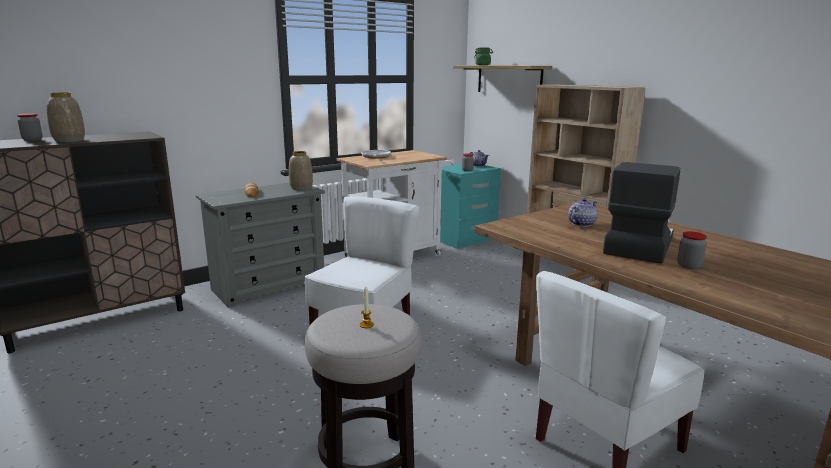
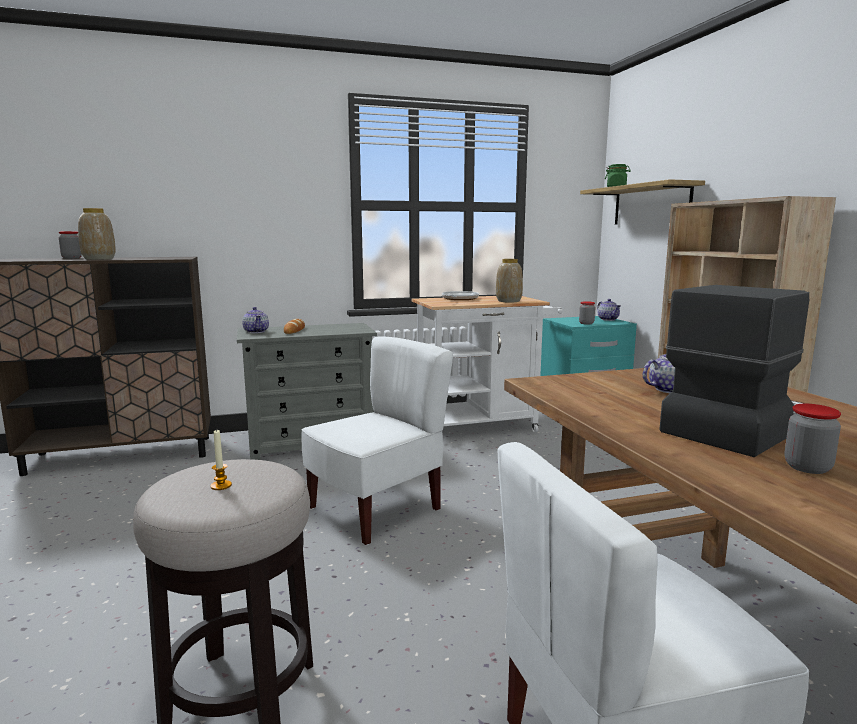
camera: 20 degrees right, 5 degrees down
(219, 197) = (256, 331): none -> teapot
(301, 188) = (354, 329): vase -> vase (508, 301)

